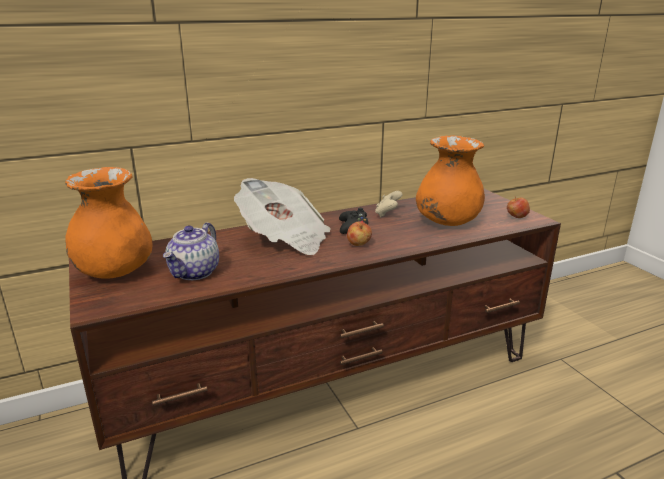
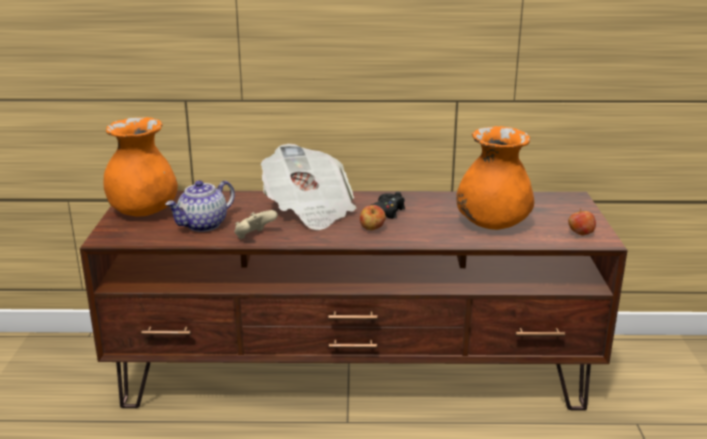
camera: 25 degrees right, 0 degrees up
(387, 214) = (438, 204): beige game controller -> beige game controller (254, 237)

